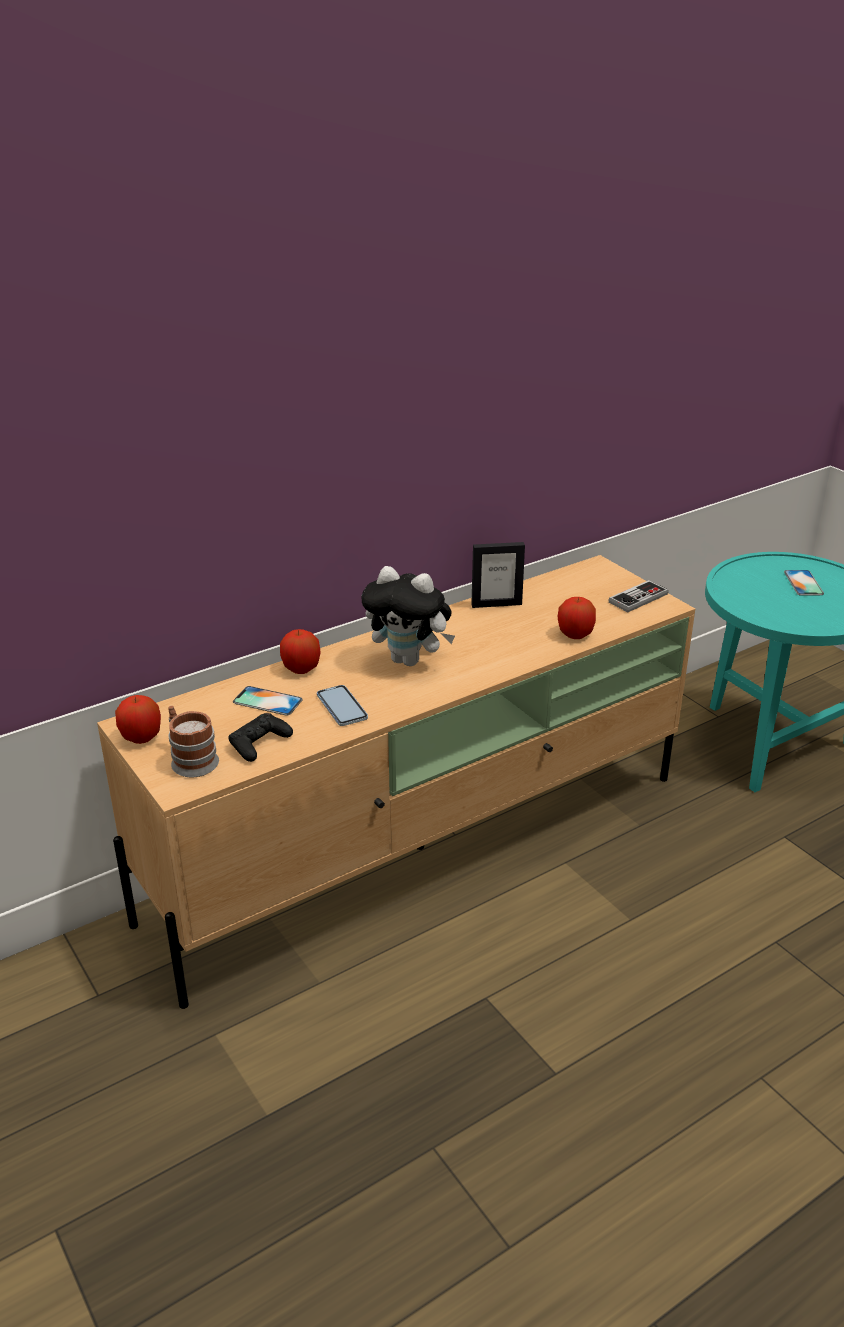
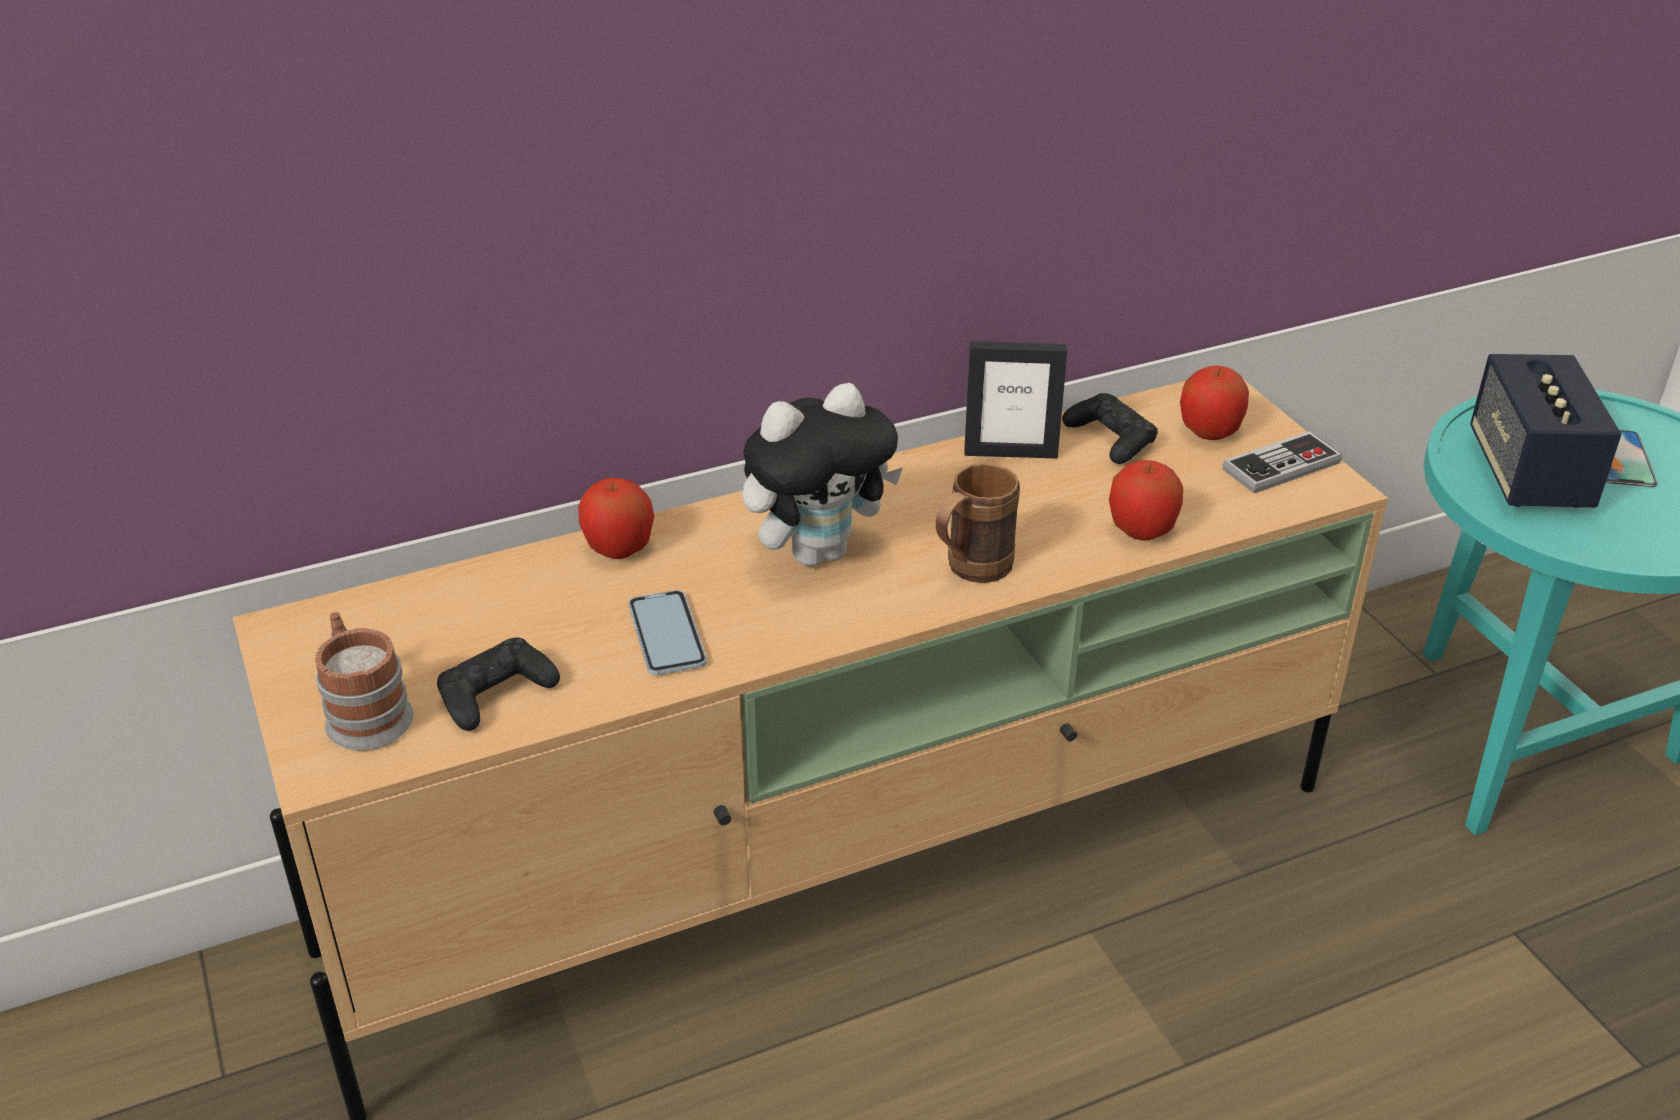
camera: 10 degrees right, 5 degrees up
(141, 737) = (296, 657): apple -> apple (1209, 431)
(267, 701) = (539, 608): phone -> none
(409, 660) = (818, 551): plush toy -> plush toy turned 60 degrees counterclockwise
(492, 662) = (969, 571): none -> brown mug
(547, 593) = (1110, 438): none -> black game controller
(760, 594) = (1528, 473): none -> speaker

